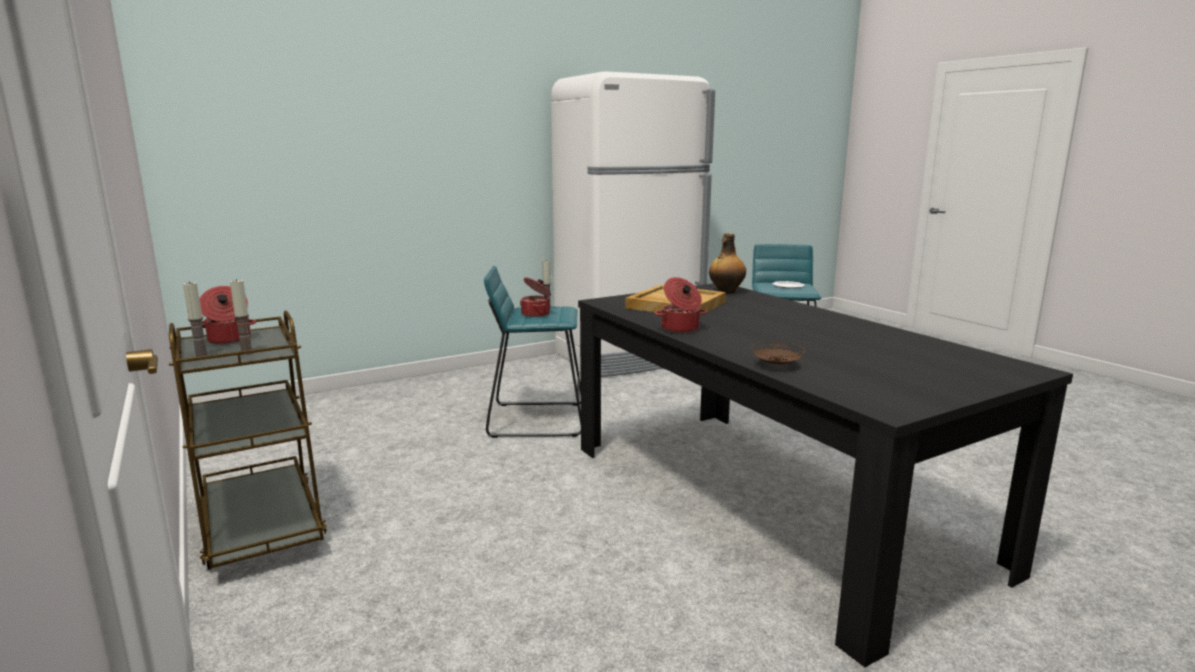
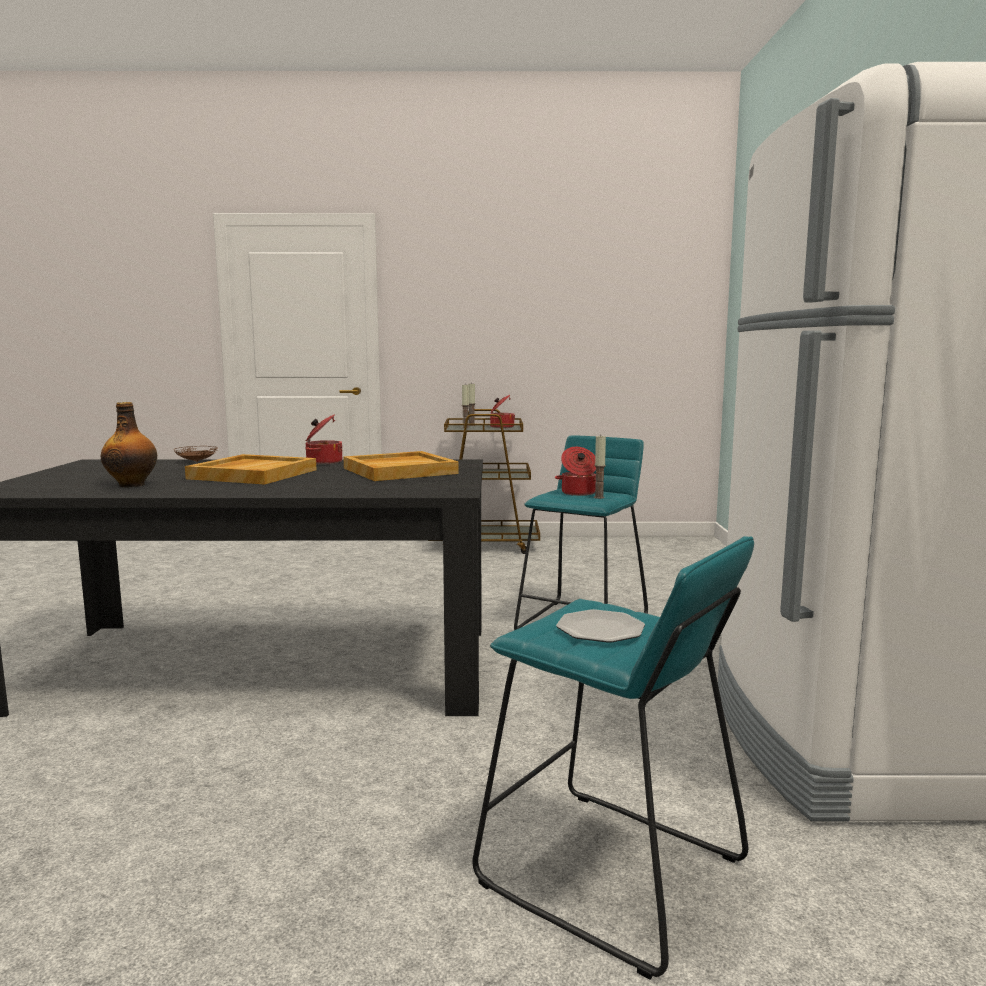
camera: 120 degrees right, 5 degrees down
(725, 292) = (418, 488): bottle -> bottle (132, 485)
(775, 330) = (253, 474): none -> beige tray

